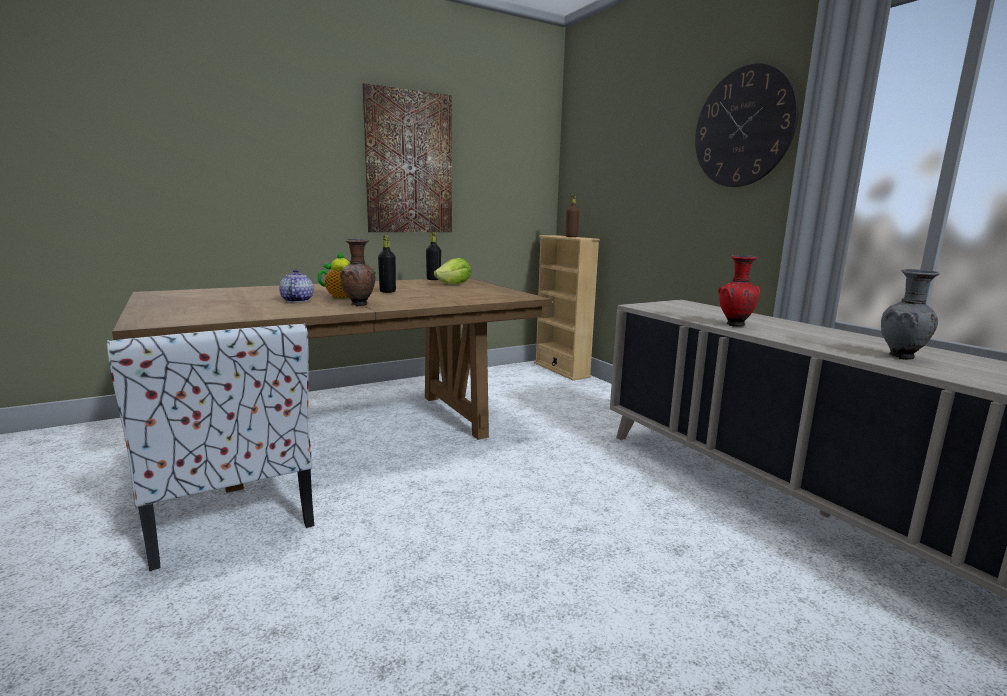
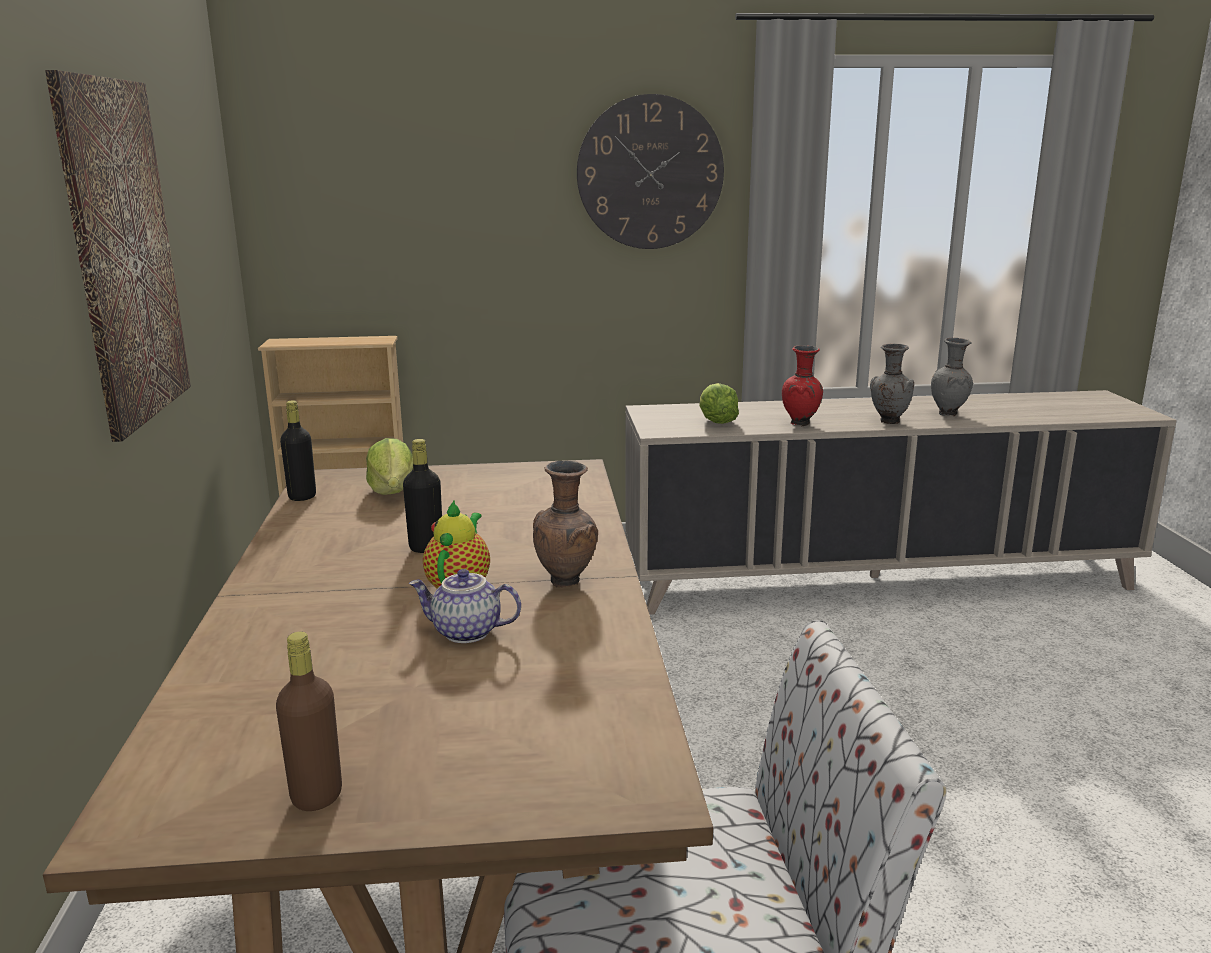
camera: 65 degrees left, 5 degrees up
(571, 237) = (341, 340): brown bottle -> brown bottle (316, 796)
(688, 312) = (716, 422): none -> lettuce
(810, 342) = (888, 422): none -> grey vase

